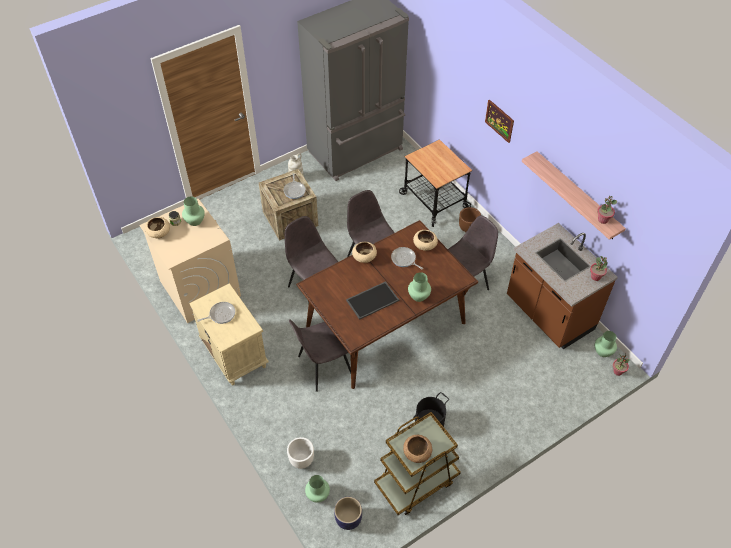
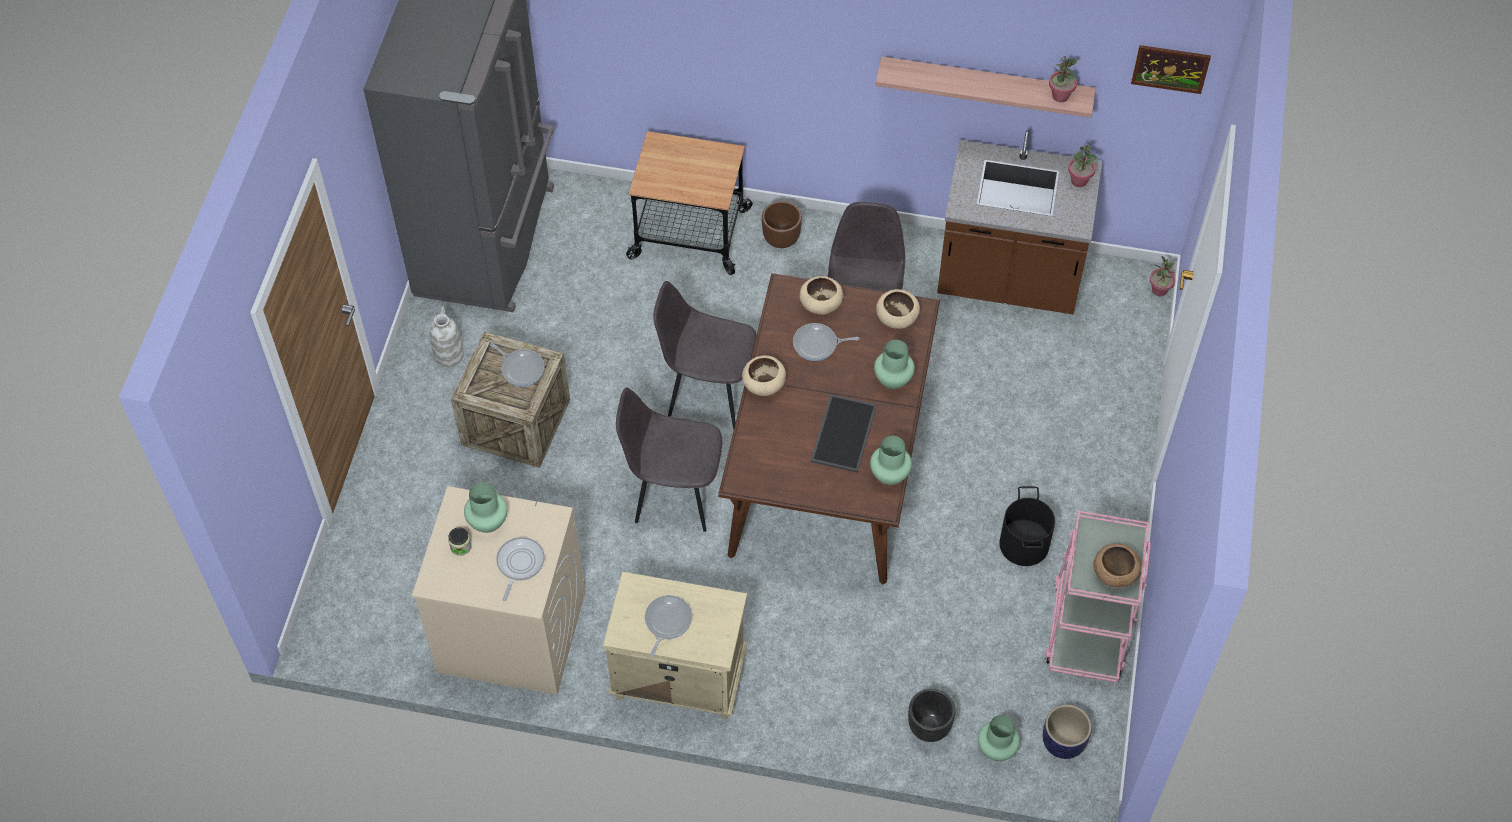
camera: 45 degrees left, 5 degrees up
(159, 233) = (459, 582): beige bowl -> beige bowl (897, 318)
(186, 244) = (519, 564): none -> frying pan
(302, 460) = (929, 727): white planter -> black planter
(323, 366) = (815, 588): grey chair -> none
(416, 482) = (1088, 627): brown cart -> pink cart
(499, 121) = (782, 45): picture -> picture (1170, 68)
(602, 352) = (1118, 278): green vase -> green vase (889, 475)

